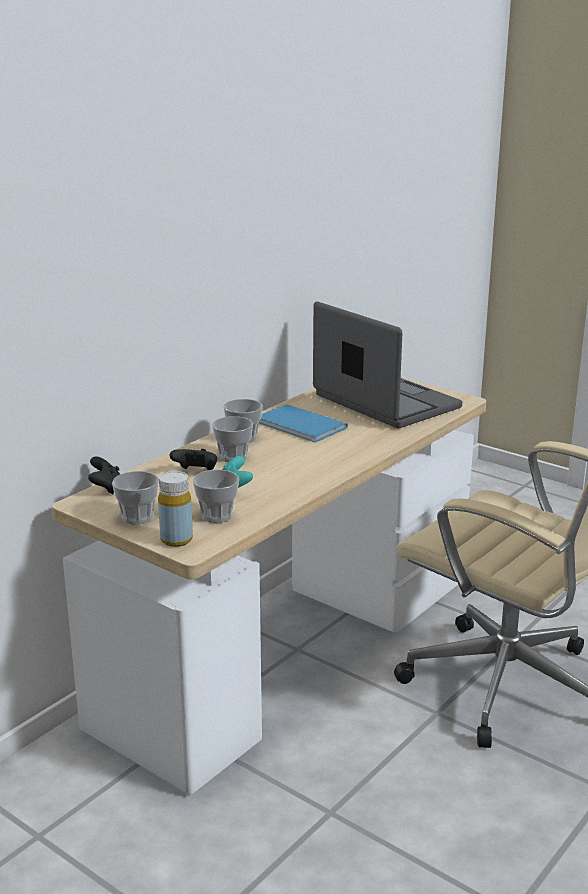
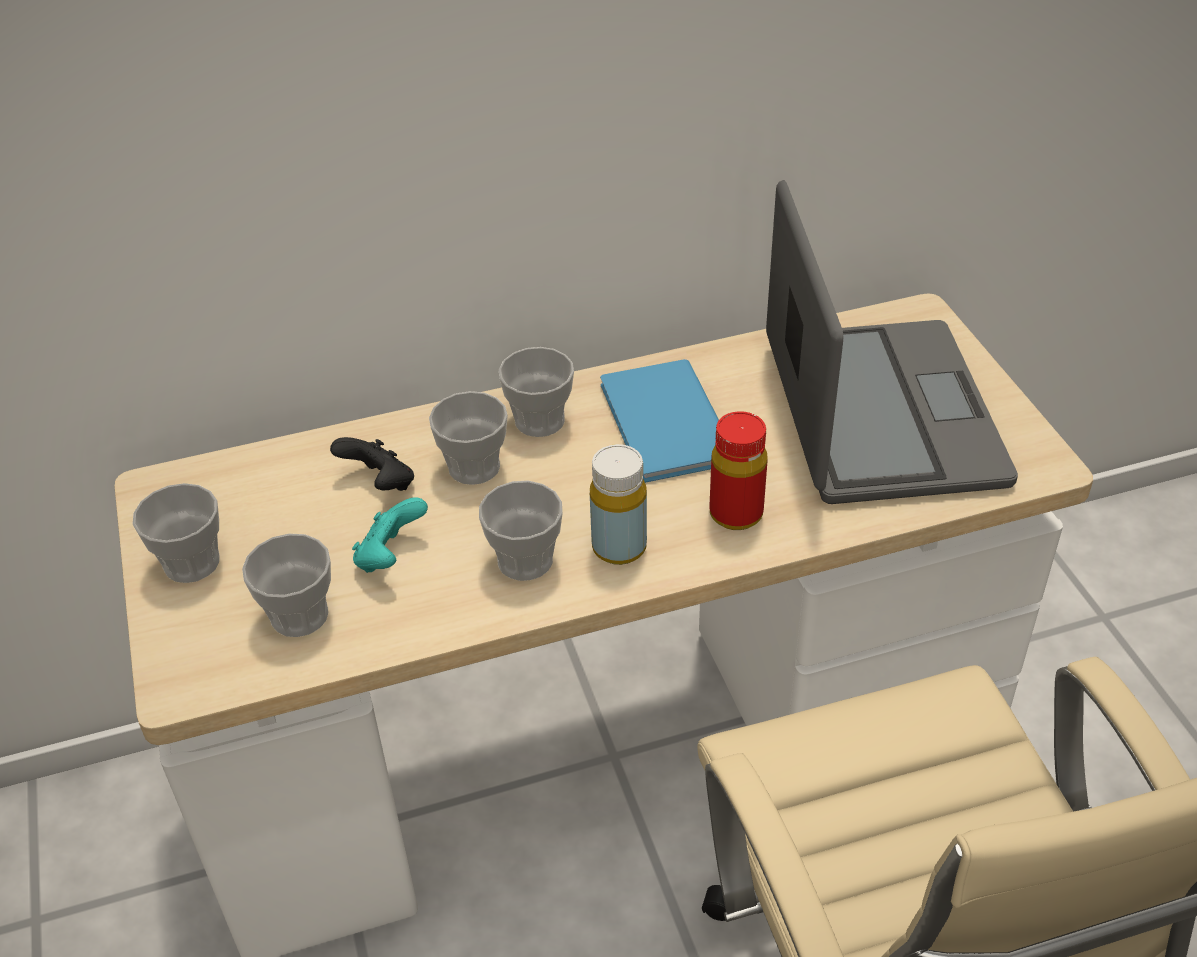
camera: 35 degrees right, 20 degrees up
(106, 489) = (221, 468): black game controller -> none
(176, 540) = (185, 649): yellow bottle -> yellow bottle (619, 547)
(297, 474) = (525, 560): none -> cup
(366, 440) = (736, 513): none -> red bottle

